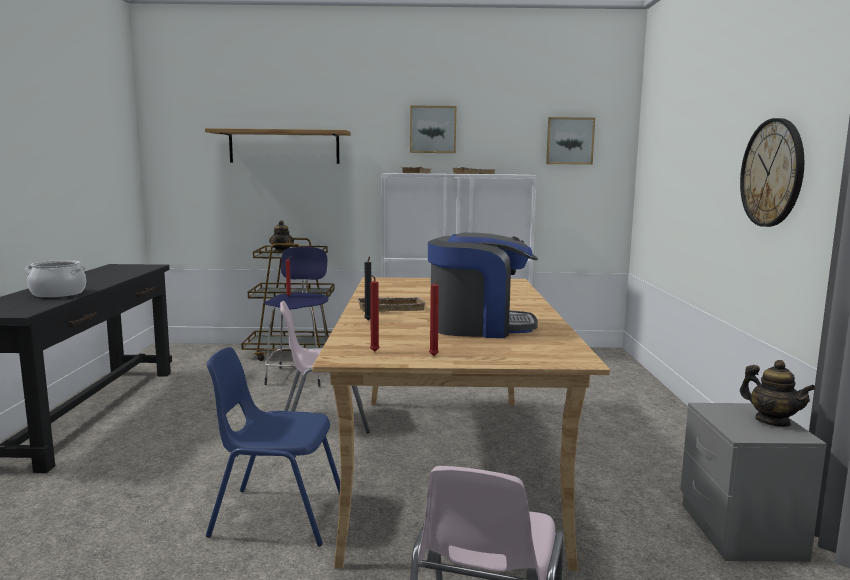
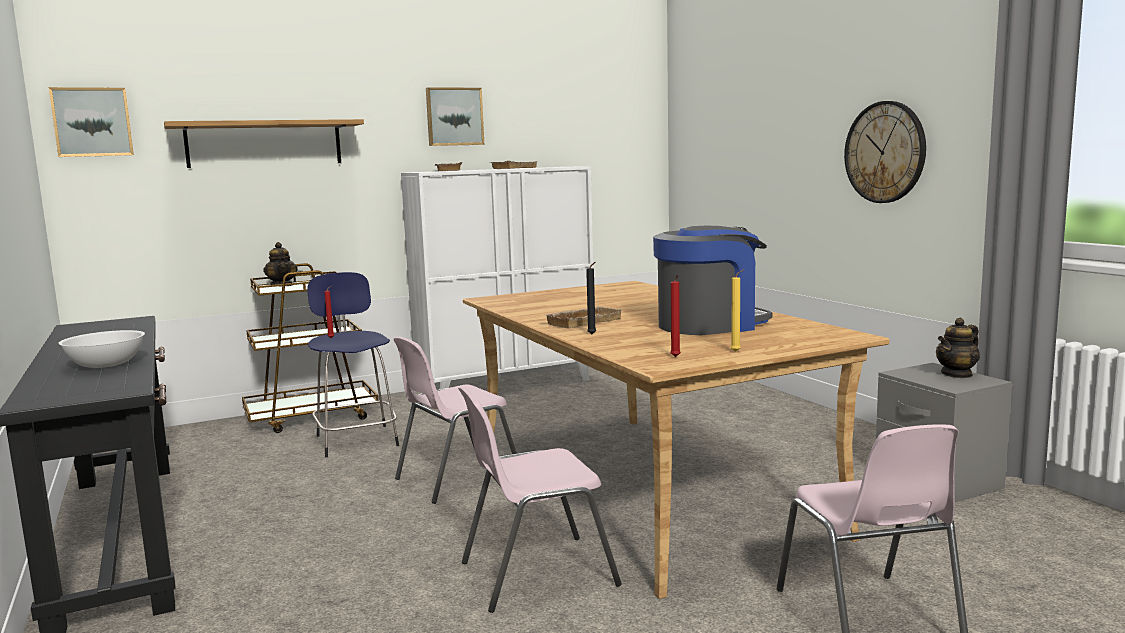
camera: 25 degrees left, 0 degrees up
(58, 294) = (105, 365): cooking pot -> white bowl
(276, 515) = (535, 573): blue chair -> pink chair
(435, 356) = (737, 351): red candle -> yellow candle
(569, 141) = (603, 126): picture -> picture (92, 122)
(772, 421) = (957, 374): teapot -> teapot turned 120 degrees clockwise

